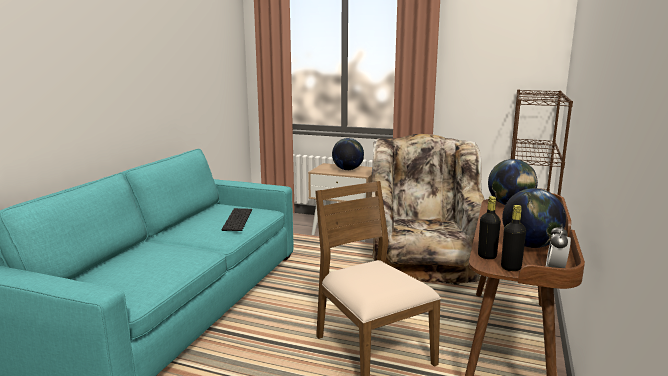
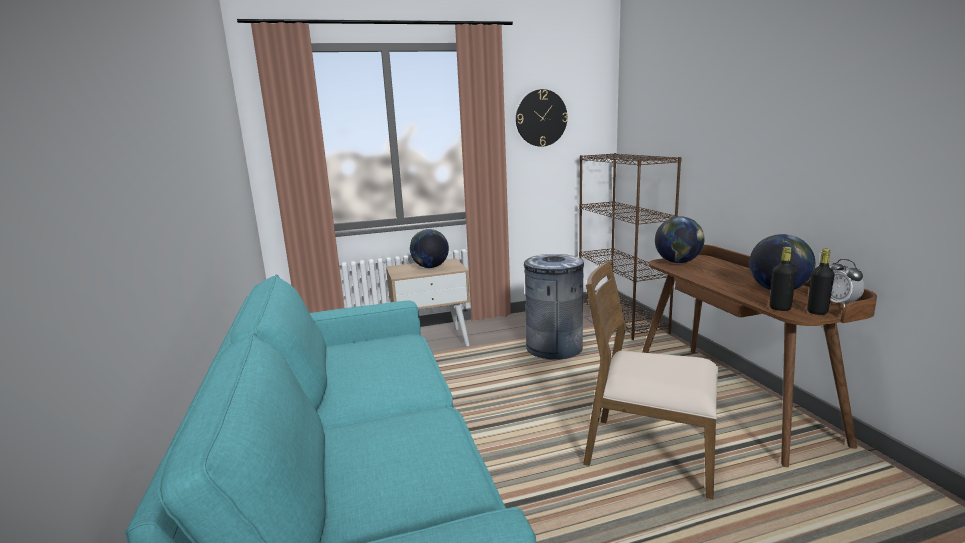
camera: 35 degrees left, 0 degrees up
(236, 219) = (394, 358): keyboard -> none
(423, 262) = (554, 348): beige armchair -> grey trash can
(479, 50) = (541, 118): none -> wall clock

